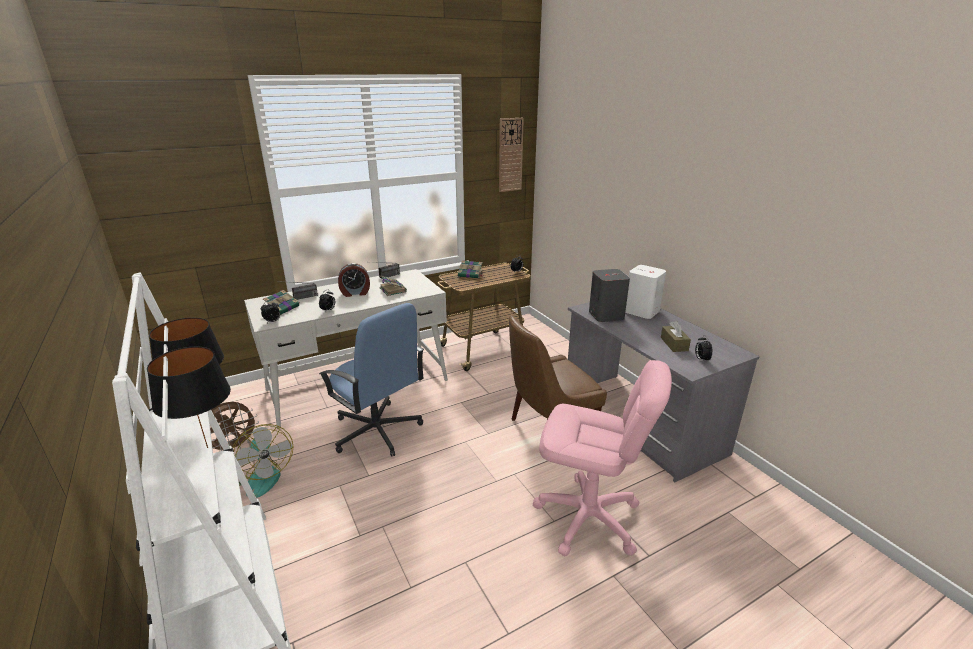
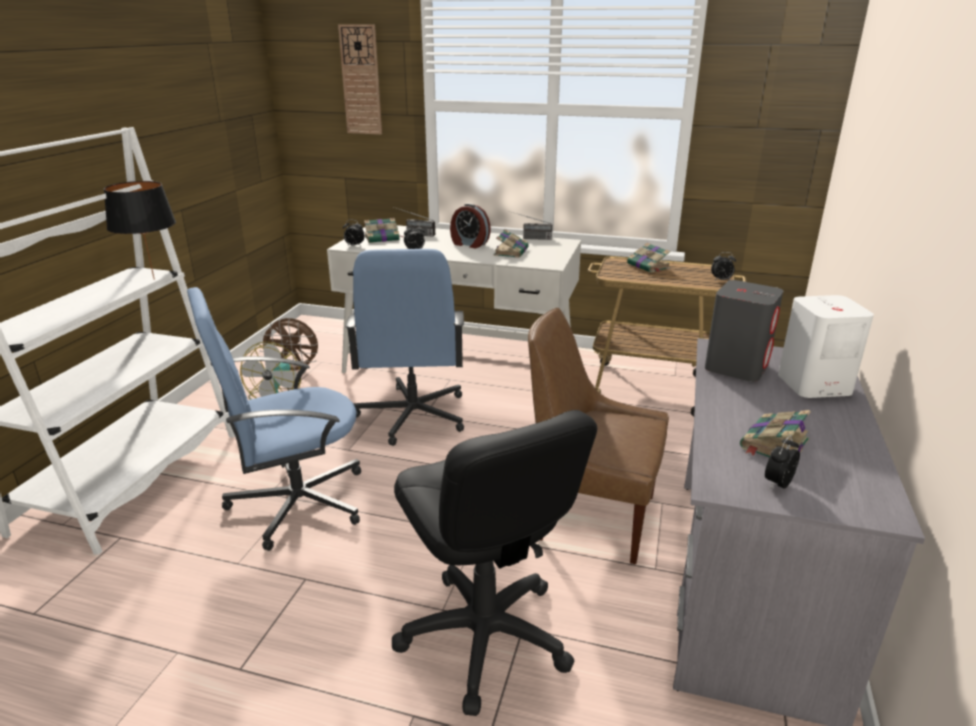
camera: 45 degrees right, 0 degrees up
(206, 448) = (102, 303): black table lamp -> none
(387, 527) = (296, 502): none -> blue office chair
(510, 155) = (791, 90): wall clock -> wall clock (361, 80)
(588, 518) = (484, 636): pink office chair -> black office chair
(674, 344) = (773, 444): brown tissue box -> book

